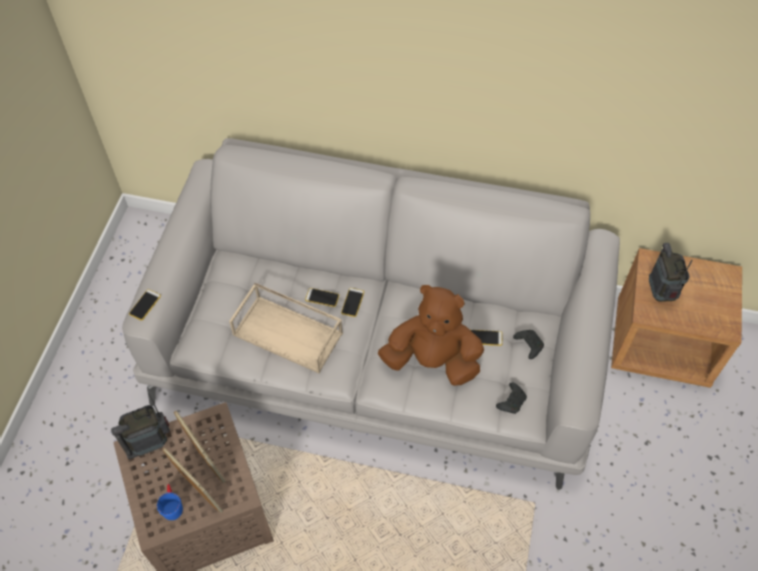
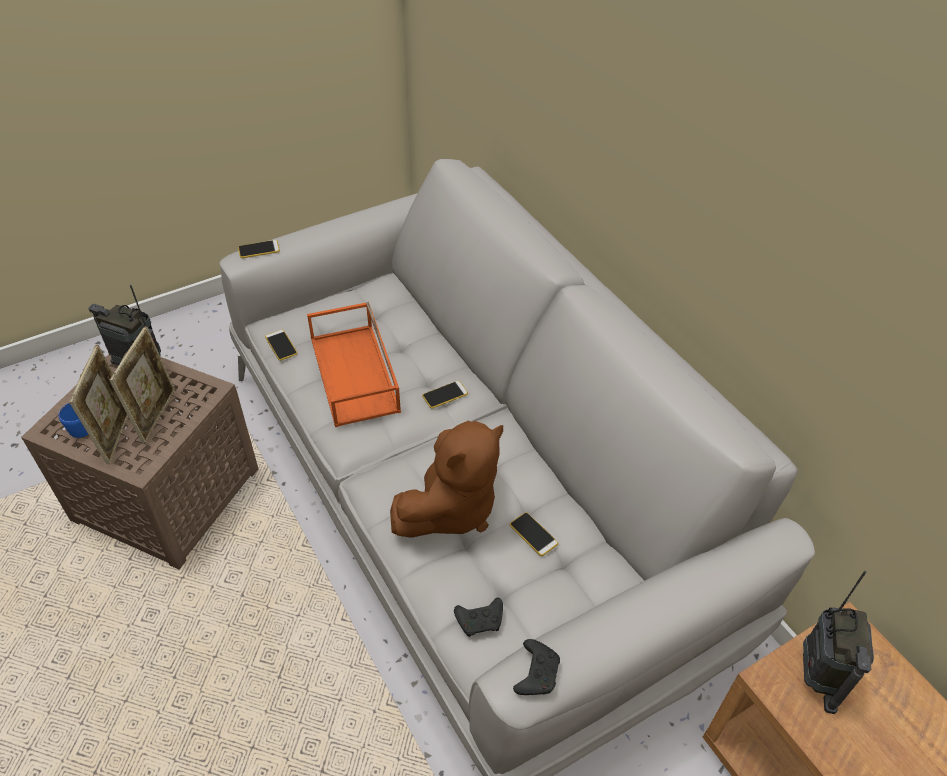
camera: 45 degrees right, 10 degrees down
(289, 333) = (356, 375): beige tray -> orange tray
(322, 297) = (423, 369): phone -> phone (281, 345)
(432, 360) = (451, 508): brown plush toy -> brown plush toy turned 75 degrees clockwise
(528, 345) = (571, 581): black game controller -> black game controller (536, 672)
(660, 293) = (819, 675): radio -> radio turned 150 degrees clockwise

